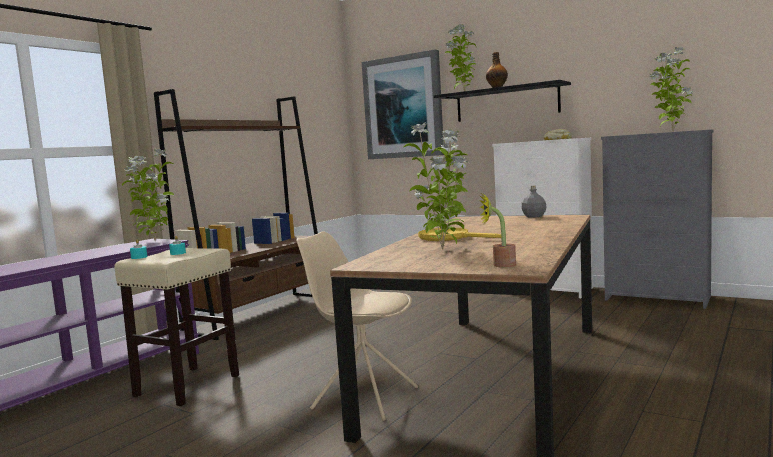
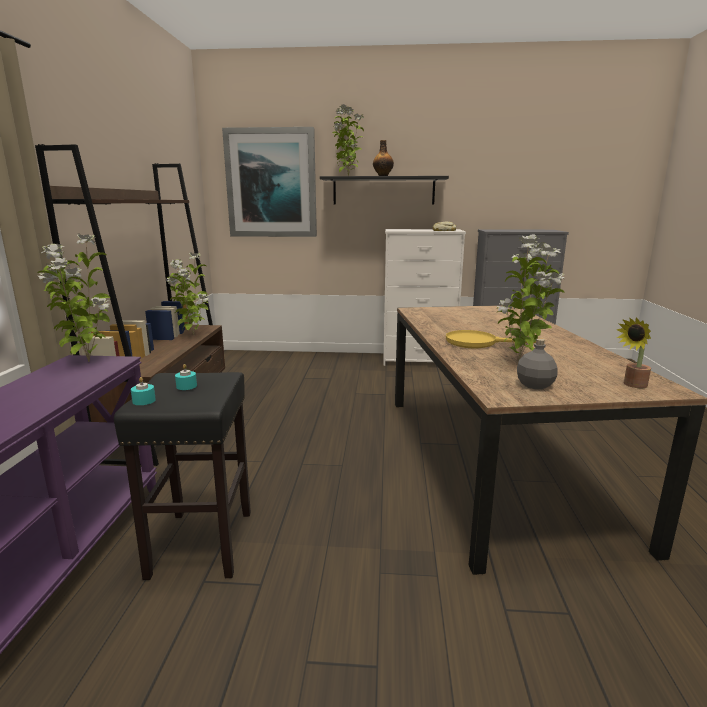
camera: 30 degrees left, 10 degrees up
(188, 385) = (202, 542): beige stool -> black stool
(364, 398) = (421, 513): beige chair -> none
(534, 216) = (475, 308): grey bottle -> grey bottle (535, 385)
(671, 131) = (534, 230): potted plant -> potted plant (192, 335)

